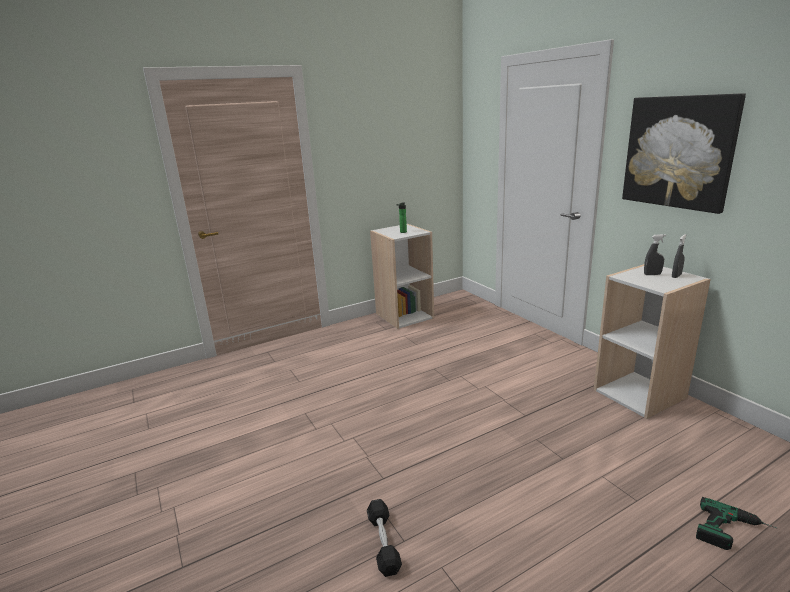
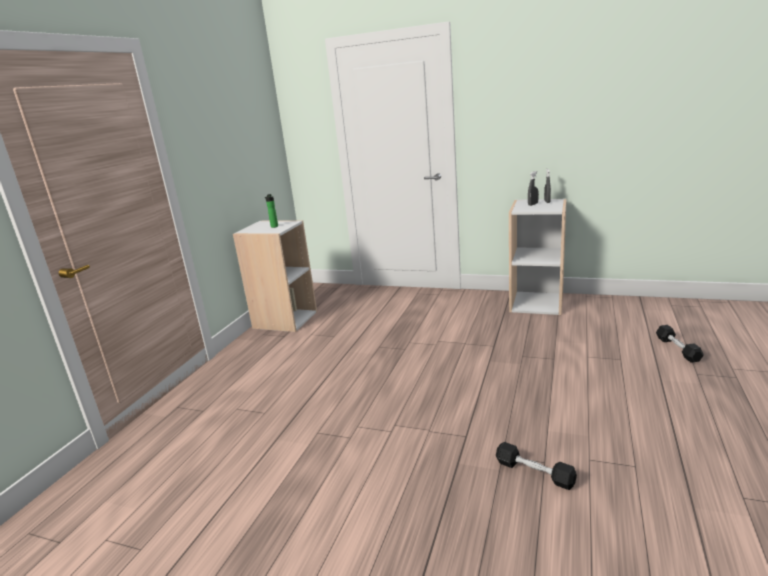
camera: 40 degrees left, 0 degrees up
(678, 152) = (524, 108): picture -> none
(735, 533) = (677, 349): power drill -> black dumbbell

